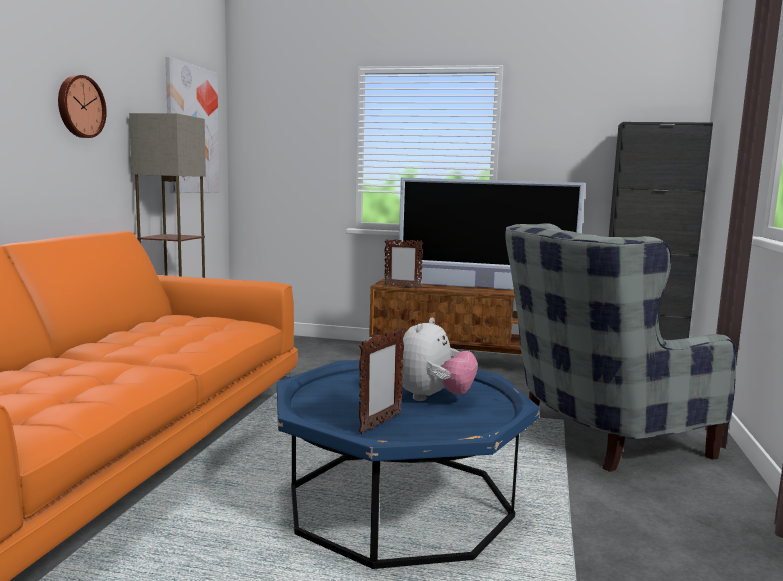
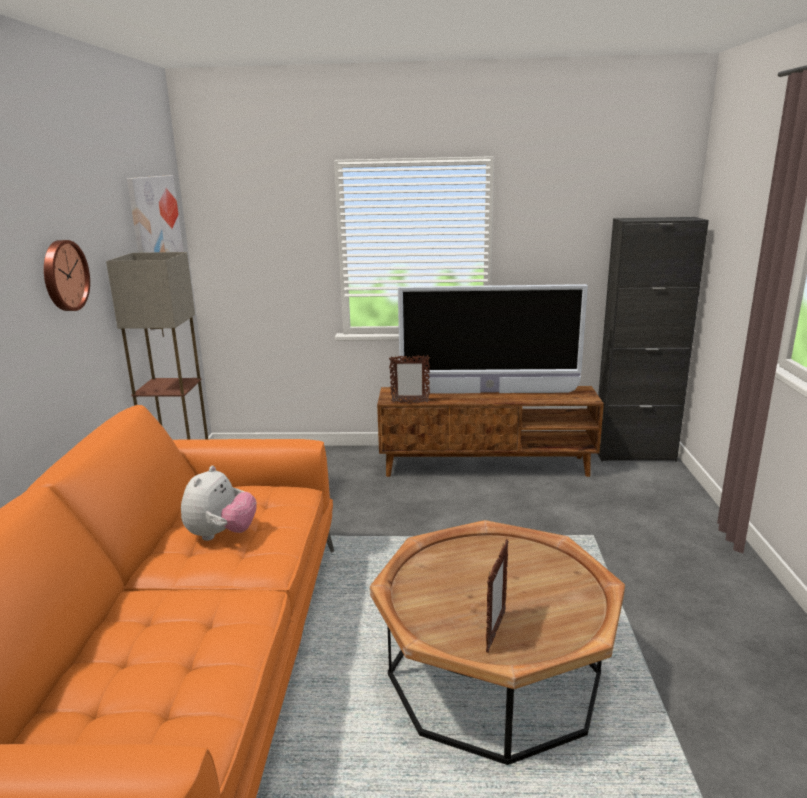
camera: 10 degrees left, 10 degrees up
(399, 503) = (493, 675): blue coffee table -> brown coffee table
(433, 398) = (521, 581): plush toy -> plush toy (221, 535)
(594, 435) = (627, 551): grey armchair -> none

